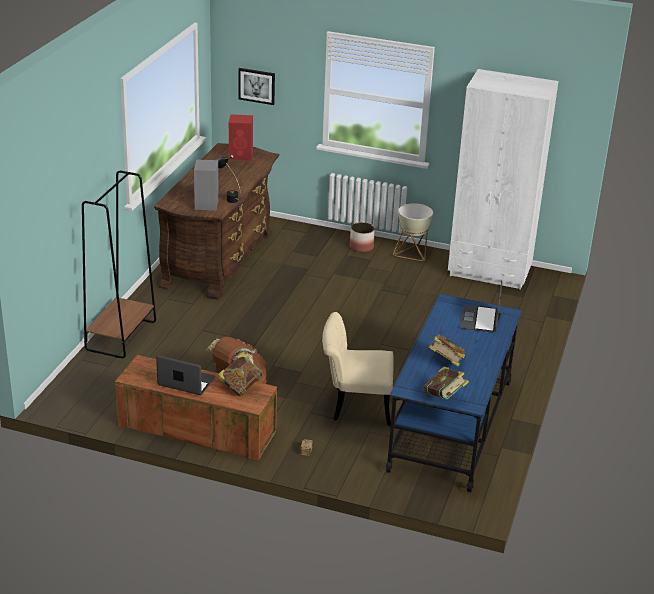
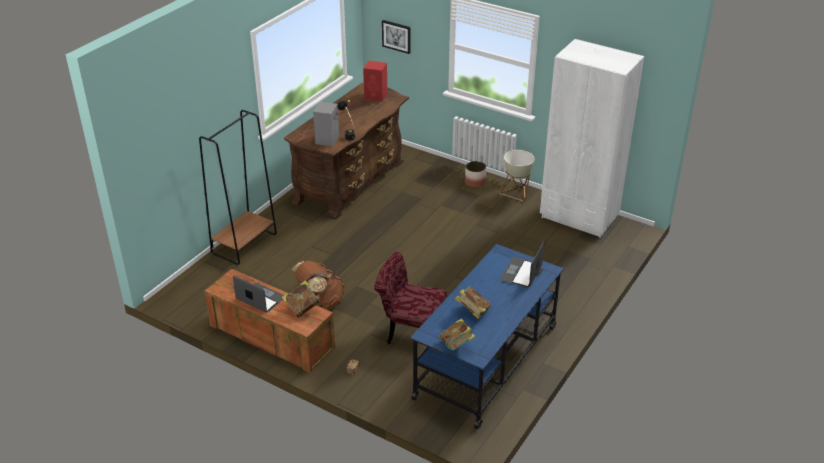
camera: 15 degrees right, 5 degrees up
(355, 406) = (410, 332): beige chair -> red chair

